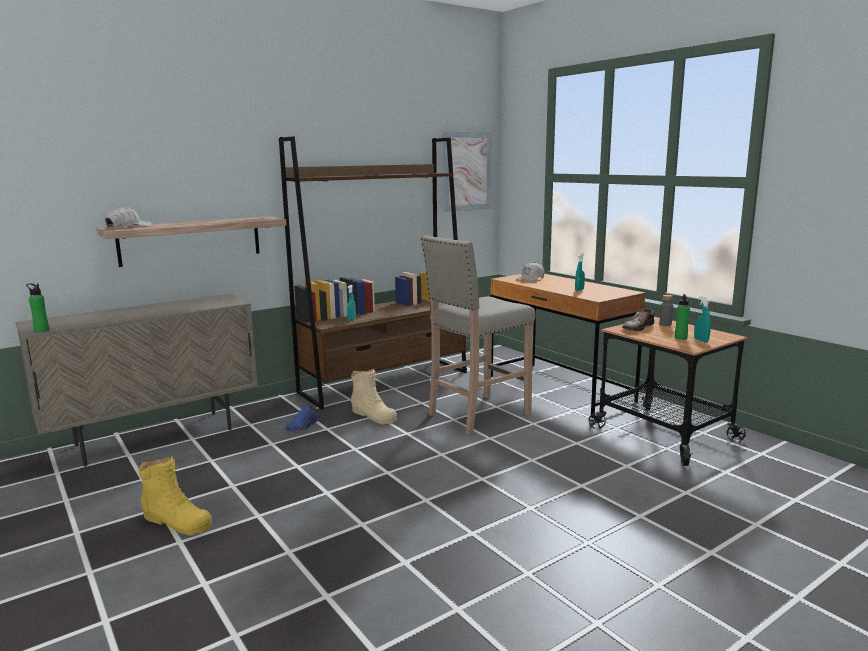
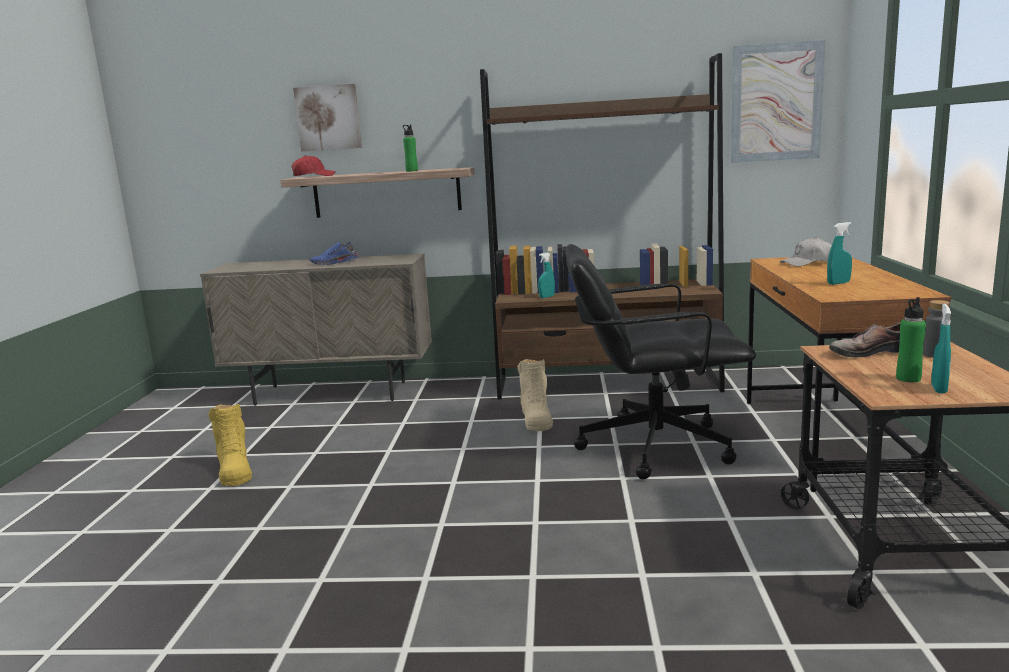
camera: 40 degrees right, 0 degrees up
(41, 330) = (220, 271): green bottle -> green bottle (412, 171)
(128, 227) = (313, 176): white cap -> red cap
(131, 169) = (328, 118): none -> picture
(304, 426) = (455, 412): blue shoe -> blue shoe (335, 263)
(477, 414) = (653, 446): beige stool -> black office chair

